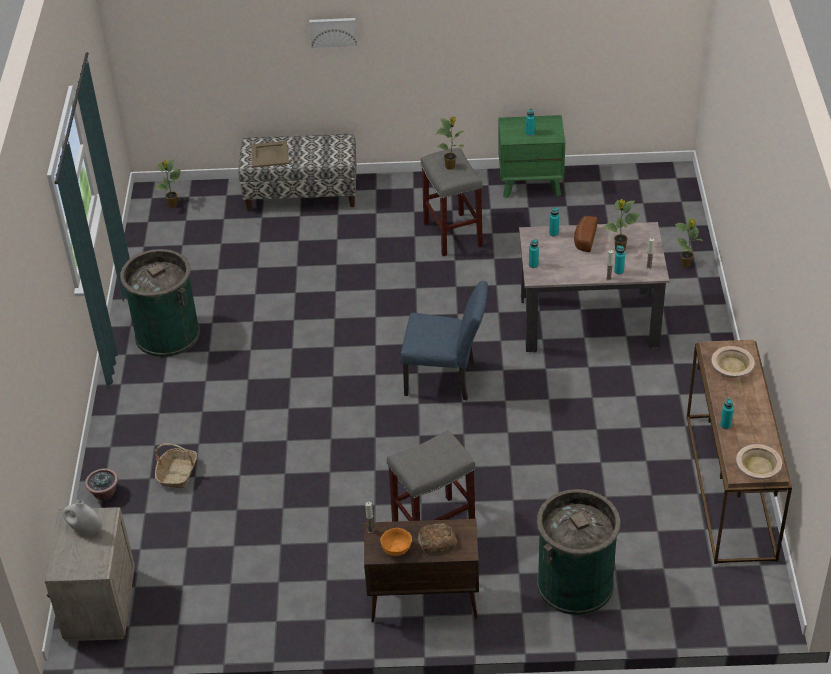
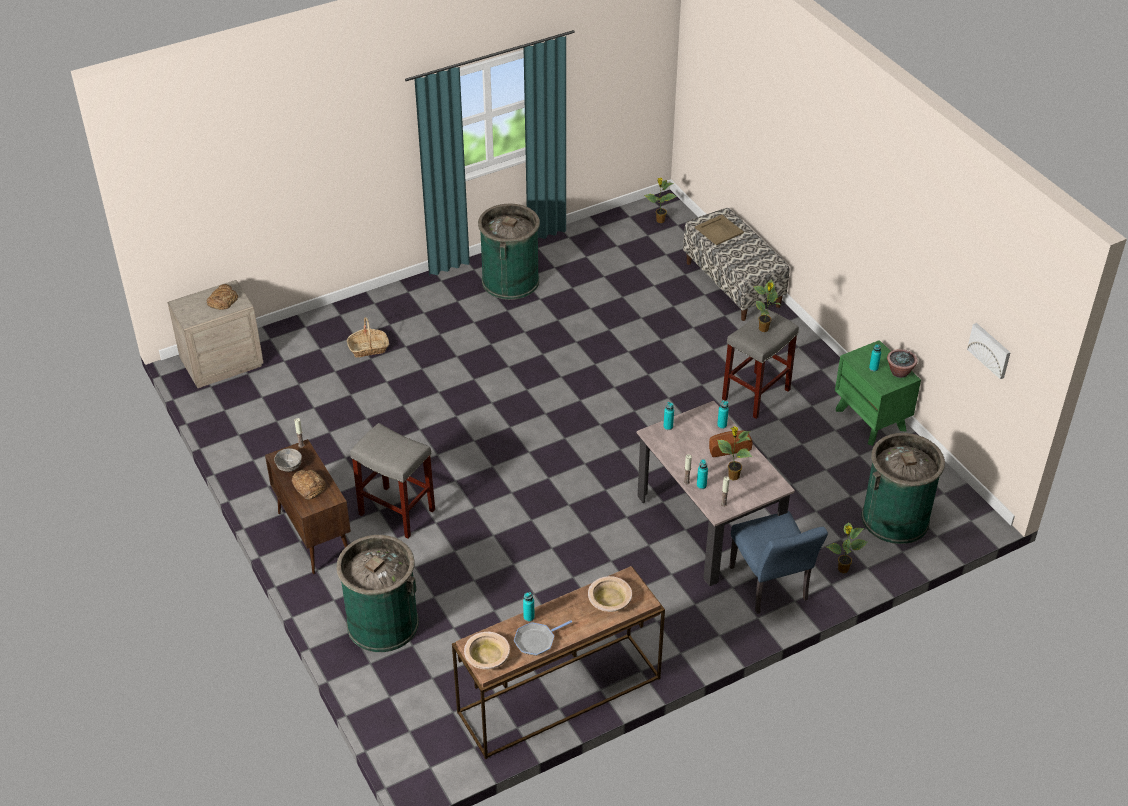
camera: 60 degrees right, 0 degrees up
(85, 530) = (222, 300): white vase -> bread
(104, 494) = (326, 320): potted plant -> potted plant (899, 372)
(333, 31) = (797, 161): picture -> picture (990, 350)
(396, 549) = (289, 467): orange bowl -> grey bowl
(446, 379) = (568, 458): blue chair -> blue chair (771, 588)
(649, 215) = (895, 518): none -> green trash can
(756, 429) = (536, 640): none -> frying pan

